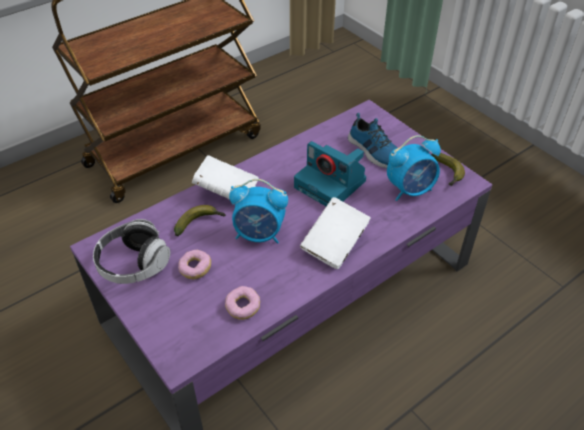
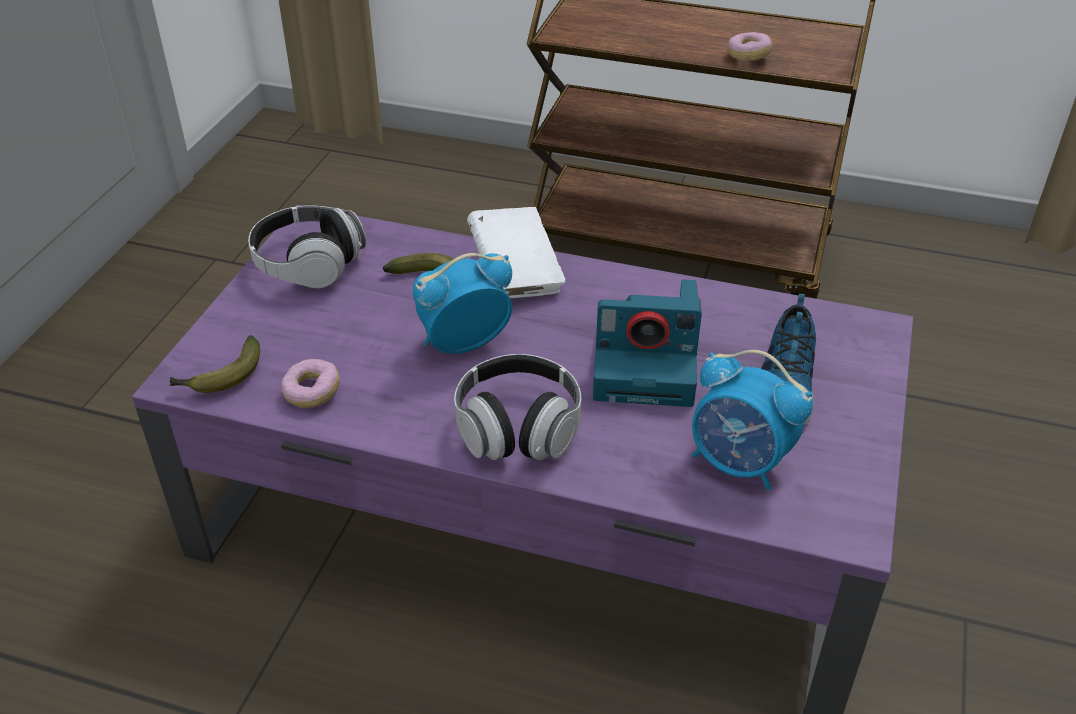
camera: 55 degrees right, 5 degrees down
(195, 269) = (345, 318): donut -> donut (748, 56)
(259, 235) = (463, 344): alarm clock -> alarm clock turned 90 degrees clockwise
(331, 184) = (647, 366): camera -> camera turned 90 degrees counterclockwise
(334, 244) = (518, 428): white book -> headphones
(448, 173) = (841, 495): banana -> banana (220, 377)

